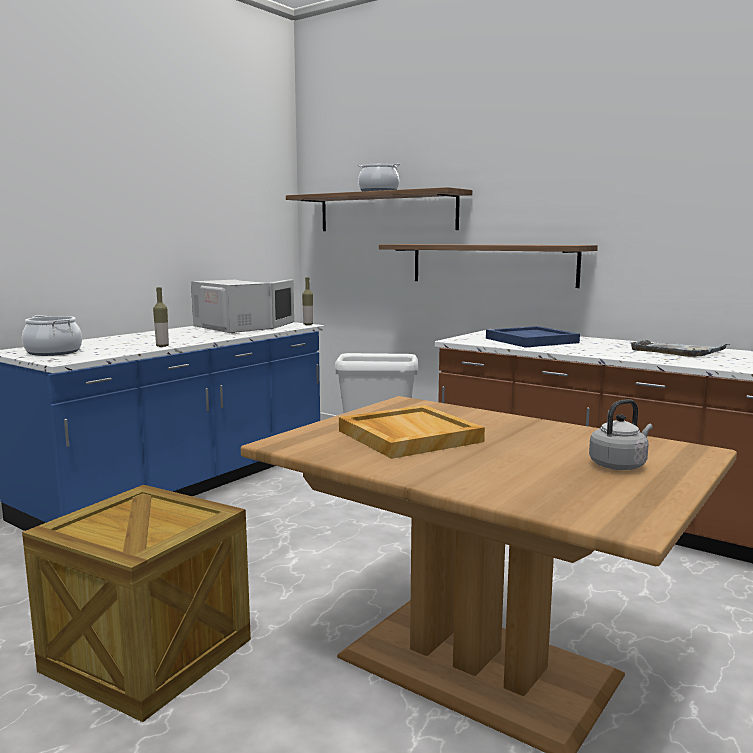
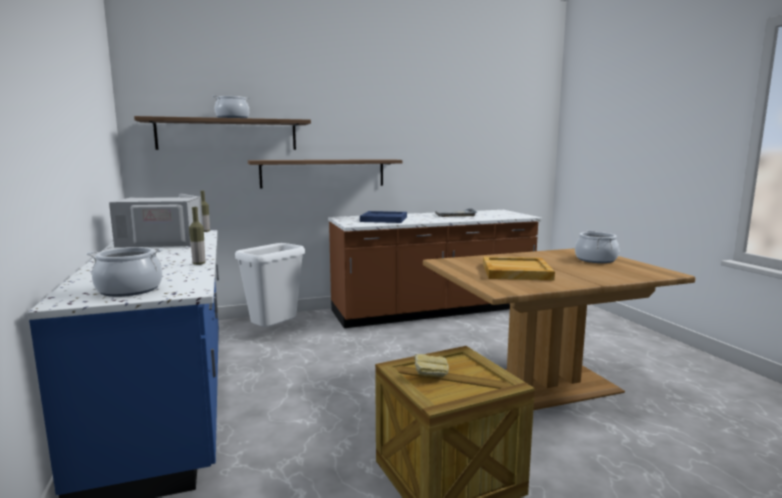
camera: 55 degrees left, 0 degrees up
(128, 513) = (430, 376): none -> bread
(619, 465) = (595, 260): grey kettle -> cooking pot

